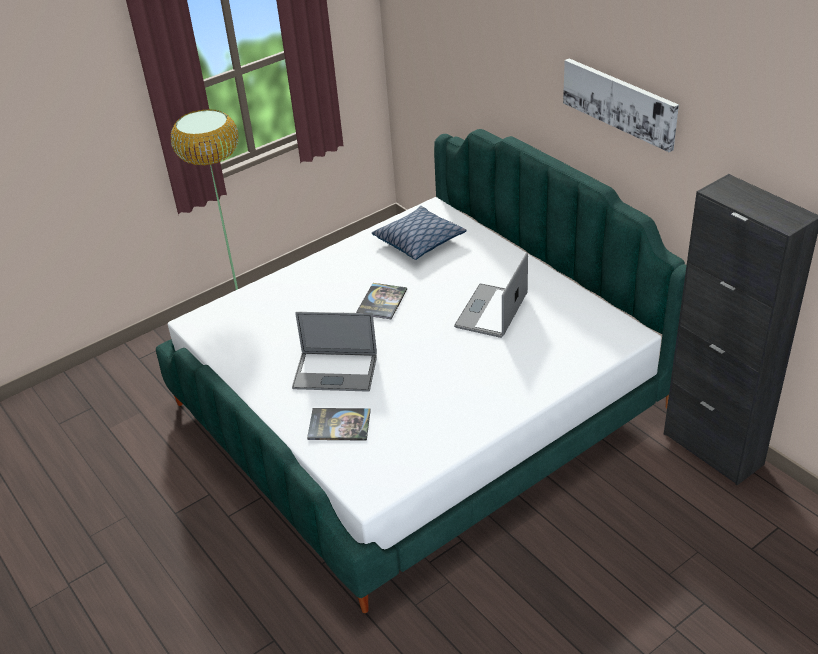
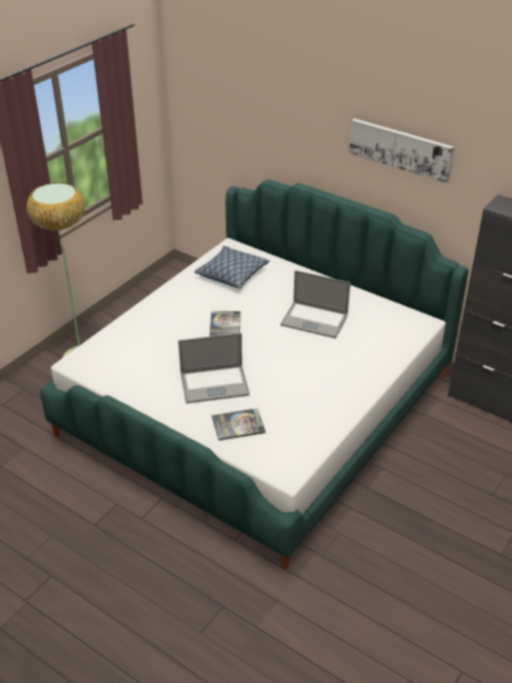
camera: 20 degrees left, 0 degrees up
(491, 311) = (314, 320): laptop -> laptop turned 75 degrees counterclockwise

